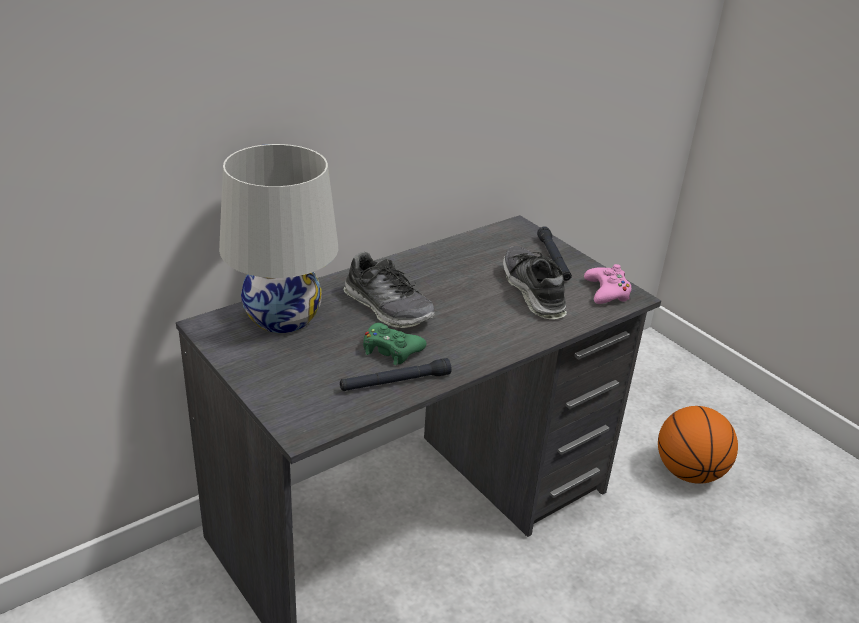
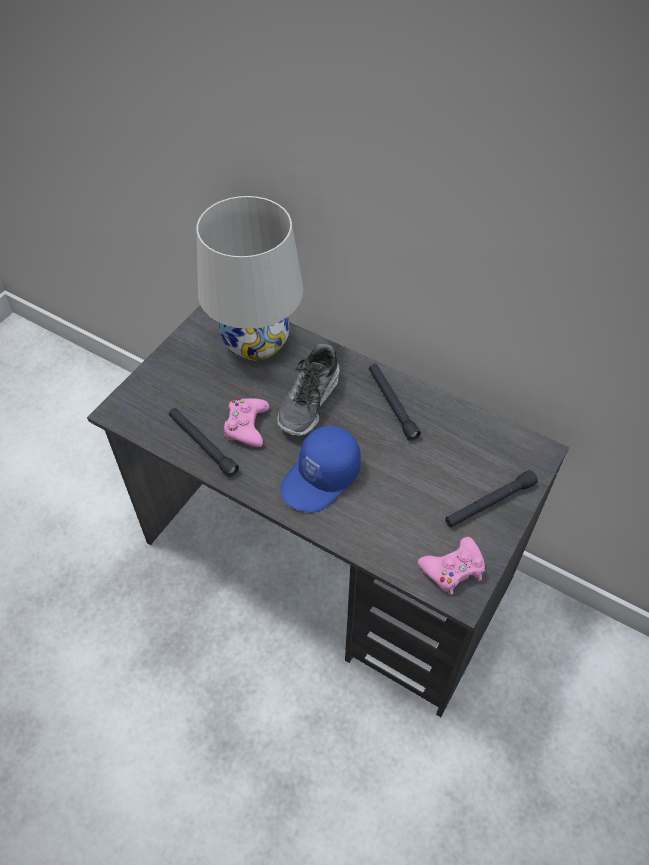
camera: 70 degrees right, 20 degrees up
(391, 350) = (246, 426): green game controller -> pink game controller
(423, 269) = (392, 404): none -> black flashlight
(482, 326) = (321, 478): none -> blue cap
(532, 291) = (409, 501): shoe -> none
(689, 472) = (524, 801): basketball -> none

